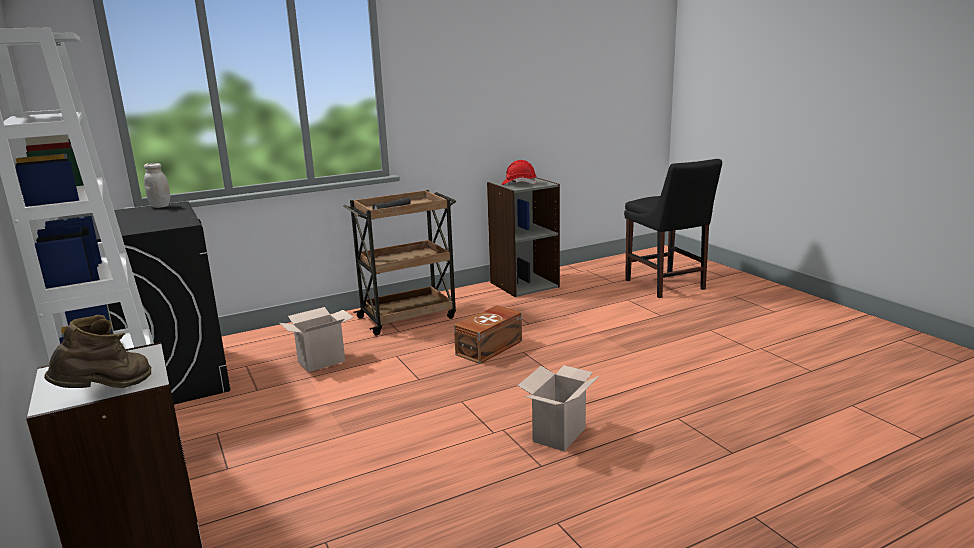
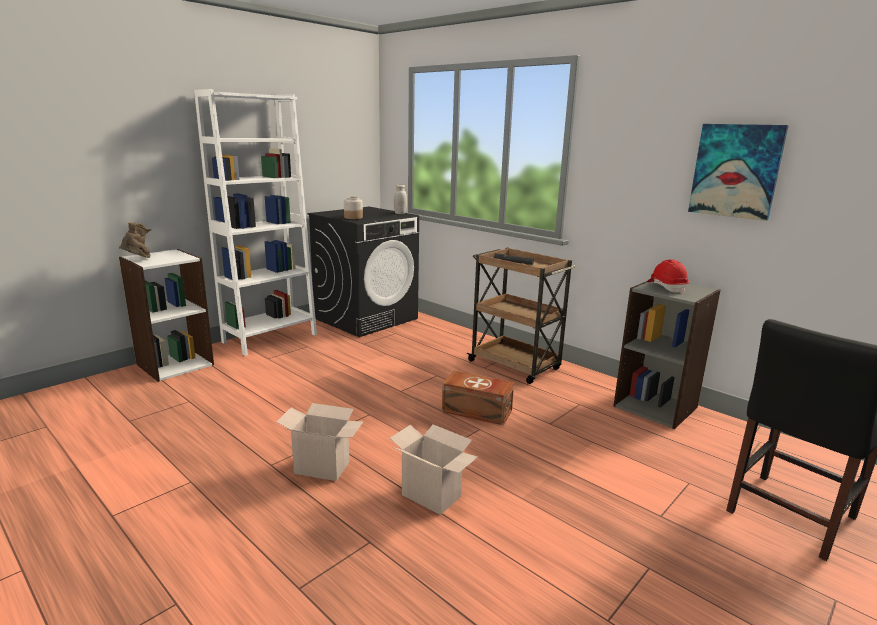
camera: 70 degrees right, 0 degrees up
(108, 392) = (138, 261): brown boot -> brown boot turned 105 degrees counterclockwise
(152, 225) = (353, 217): none -> jar
(322, 361) = (414, 352): cardboard box -> cardboard box (433, 496)
(522, 83) = (736, 171): none -> picture

